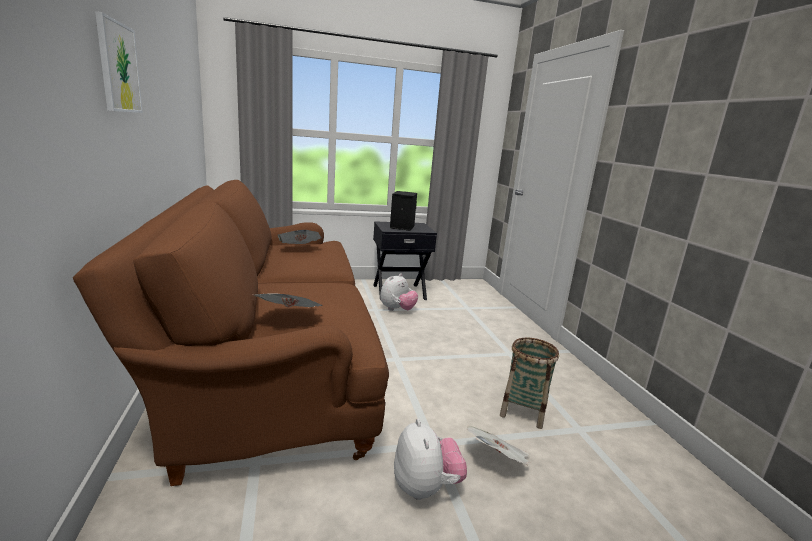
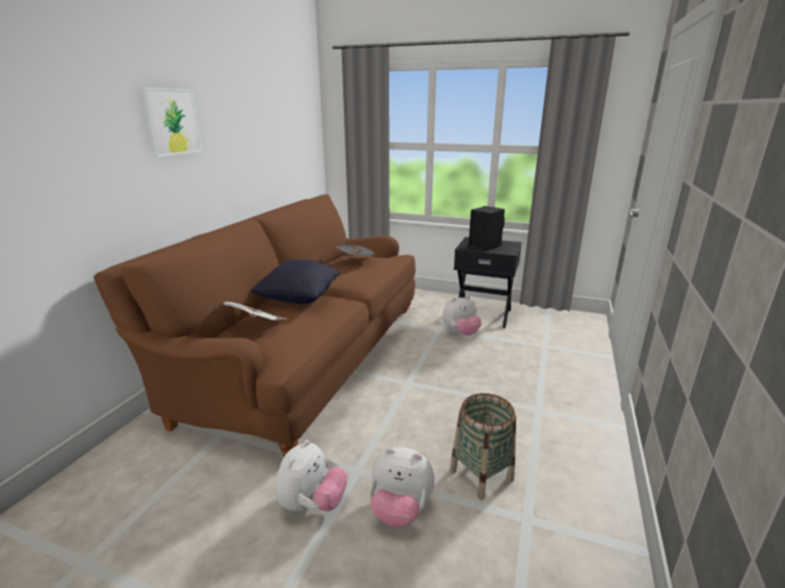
camera: 35 degrees right, 5 degrees up
(291, 288) = (299, 299): none -> black pillow
(498, 460) = (400, 510): newspaper -> plush toy

